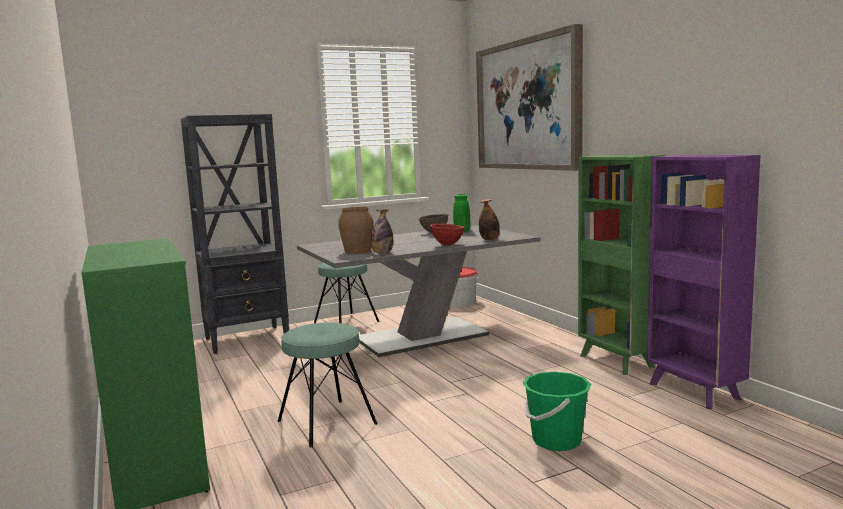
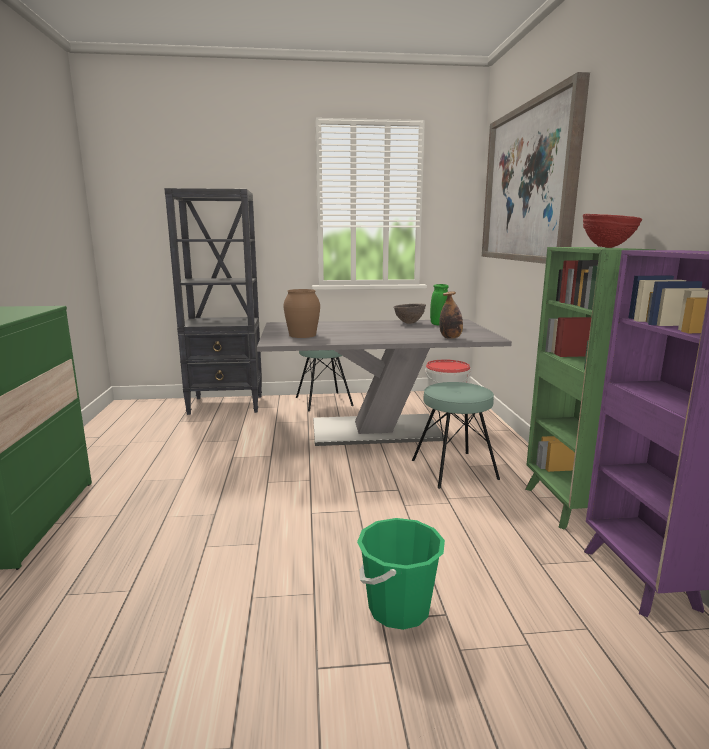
camera: 20 degrees right, 5 degrees up
(326, 422) = (195, 513): turquoise stool -> turquoise stool (454, 469)
(382, 253) = (318, 341): bottle -> none
(447, 245) = (397, 339): red bowl -> red bowl (607, 247)

